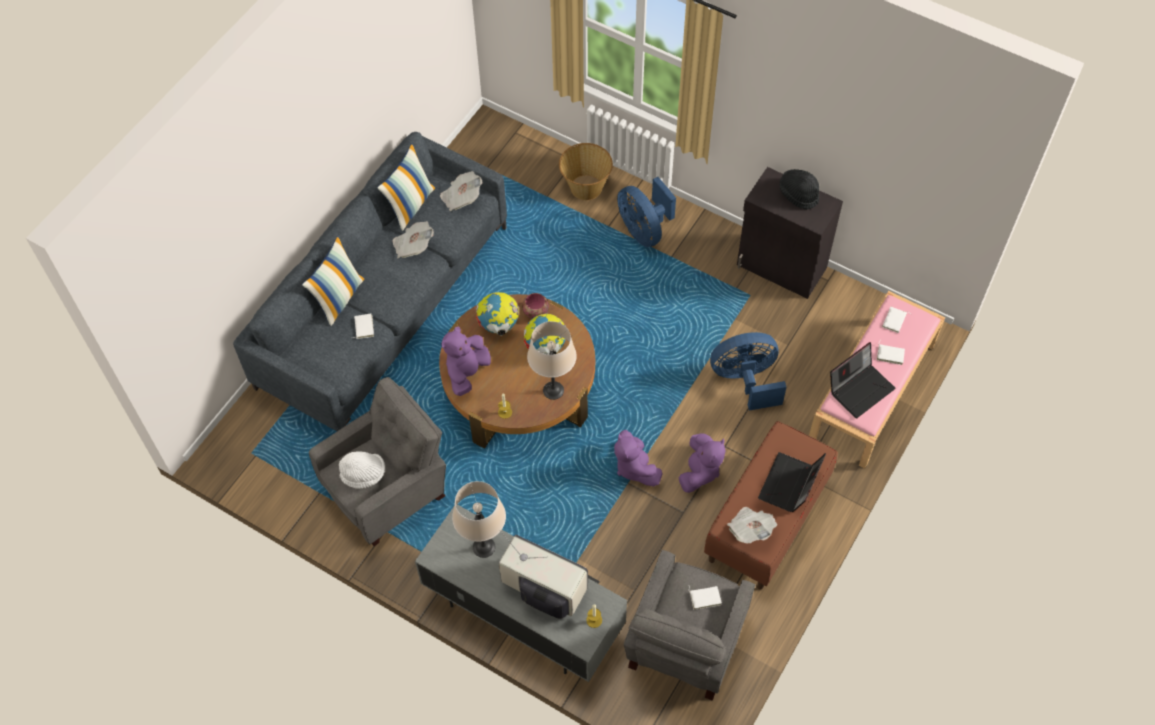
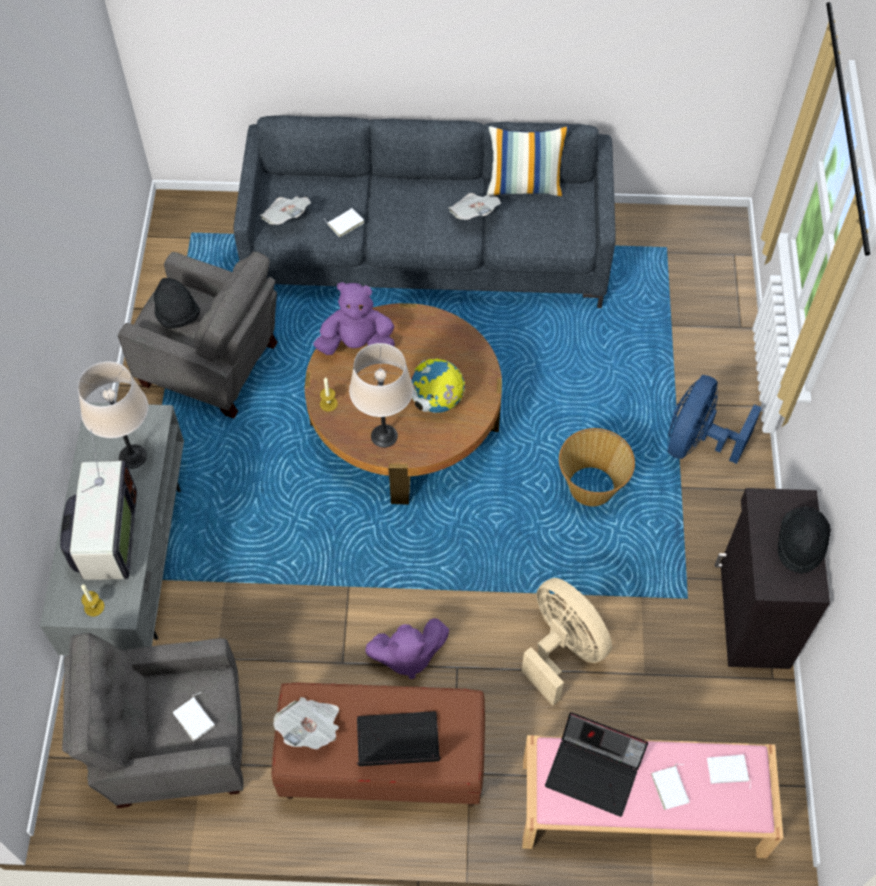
camera: 60 degrees right, 0 degrees up
(339, 298) = (368, 186): pillow -> none
(364, 474) = (177, 315): white hat -> black hat
(461, 198) = (566, 225): newspaper -> newspaper (286, 218)
(498, 324) = (436, 344): globe -> none
(535, 312) = (474, 370): bowl -> none
(585, 187) = (712, 355): basket -> basket (591, 486)
(634, 467) = (372, 583): purple plush toy -> none
(745, 380) = (562, 649): blue fan -> beige fan

